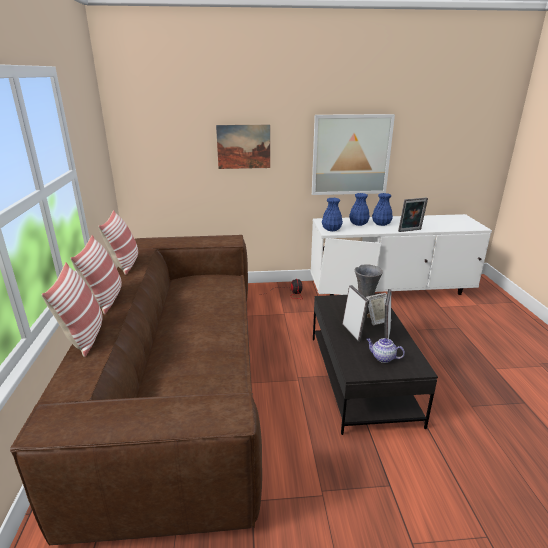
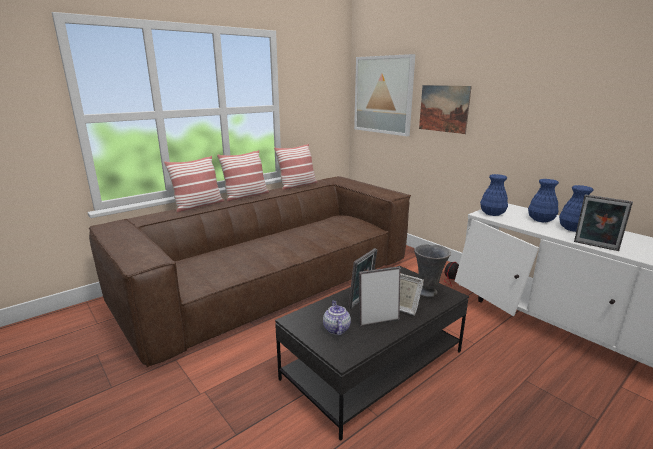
camera: 55 degrees right, 5 degrees down
(351, 155) = (565, 130): picture -> picture (383, 95)

